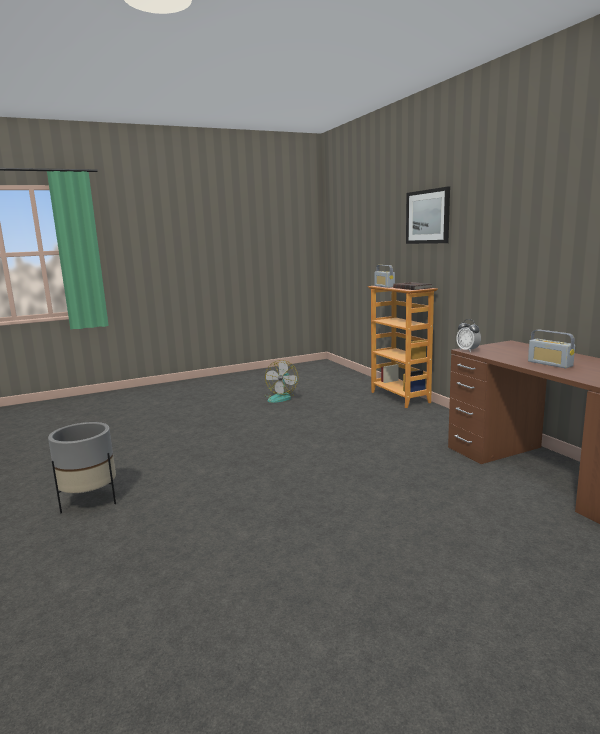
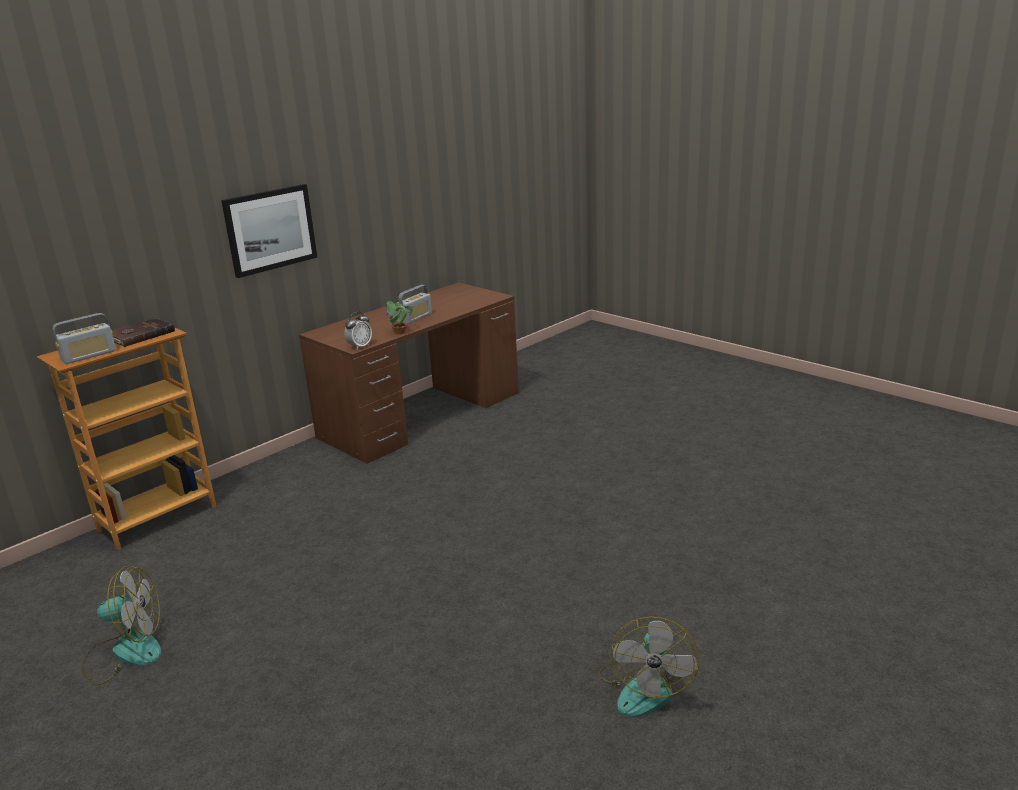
camera: 110 degrees left, 10 degrees up
(89, 501) = (644, 687): grey planter -> fan
(428, 217) = (98, 217): picture -> picture (270, 229)
(501, 359) = (400, 332): none -> potted plant

